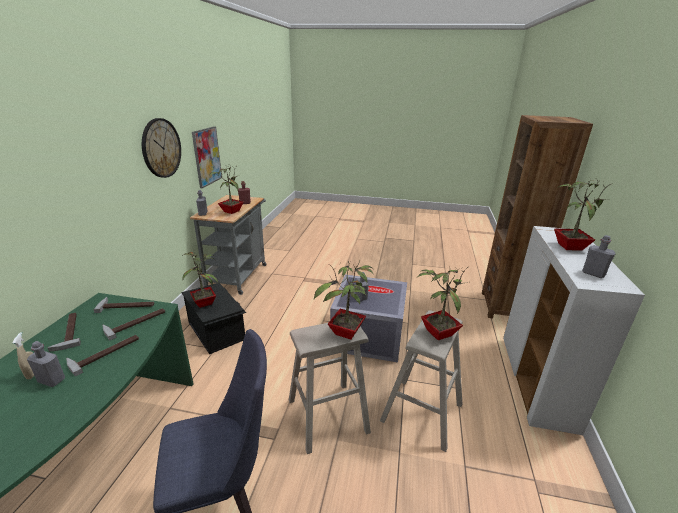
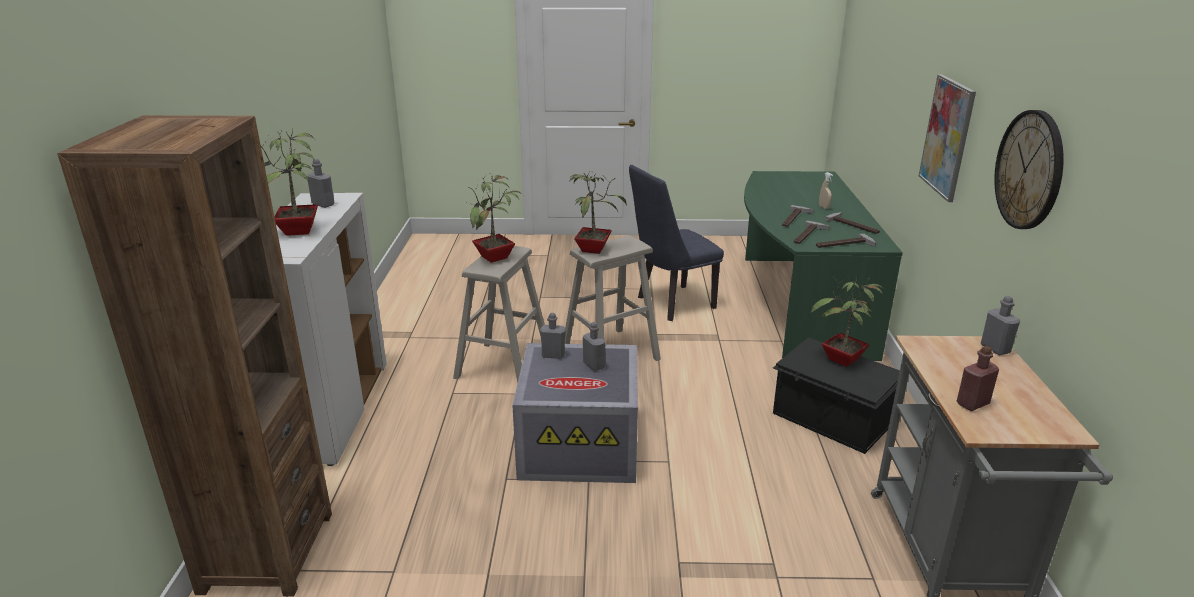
camera: 170 degrees right, 0 degrees up
(51, 380) = (803, 206): grey bottle -> grey bottle (553, 355)
(207, 156) = (1111, 289): picture -> picture (947, 137)
(231, 211) = (951, 365): potted plant -> none

